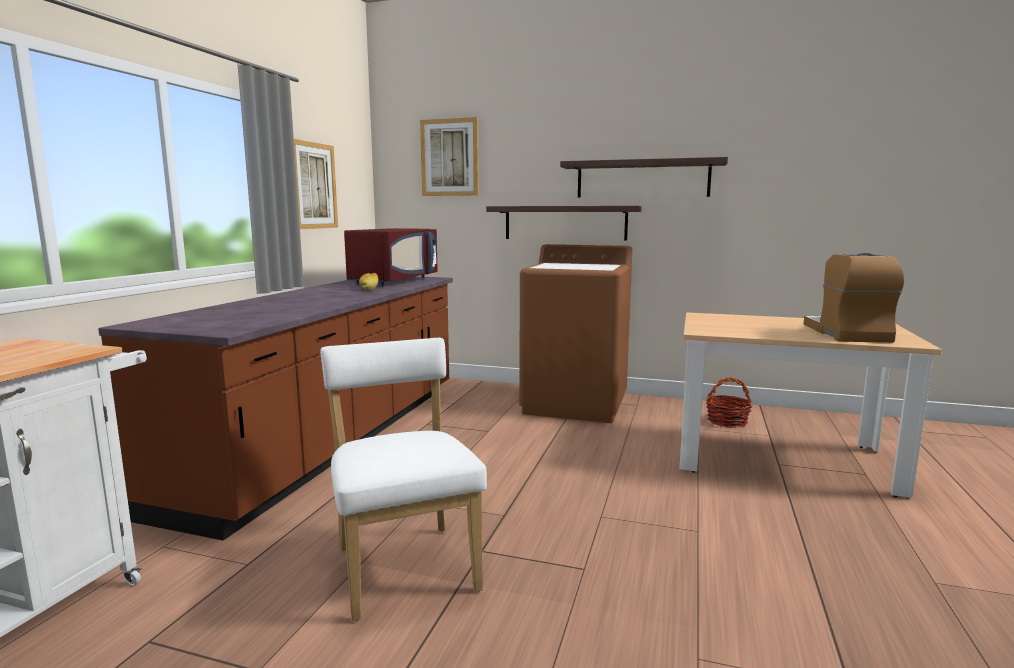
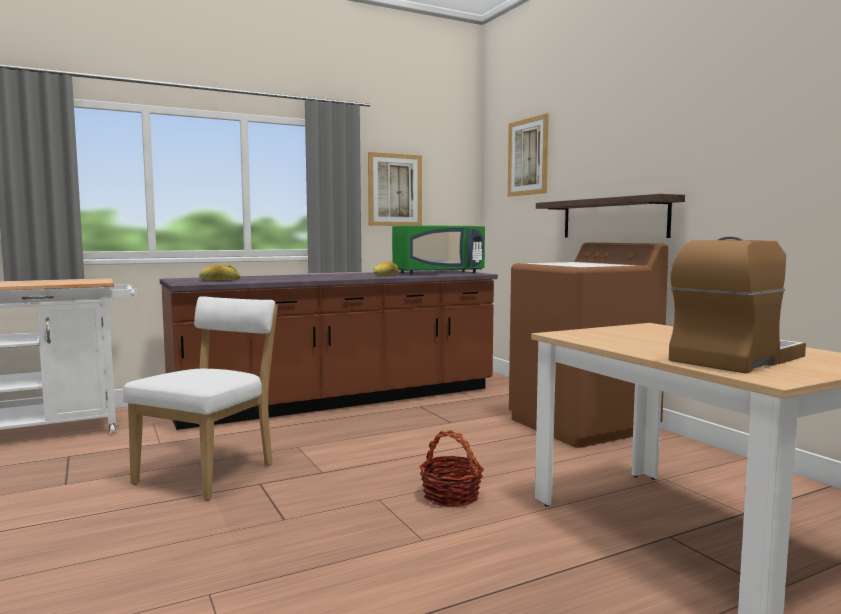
camera: 45 degrees right, 5 degrees down
(229, 319) = (219, 280): none -> bread
(394, 280) = (438, 273): red microwave -> green microwave
(642, 179) = (686, 161): shelf -> none
(727, 421) = (724, 485): basket -> basket (451, 496)

